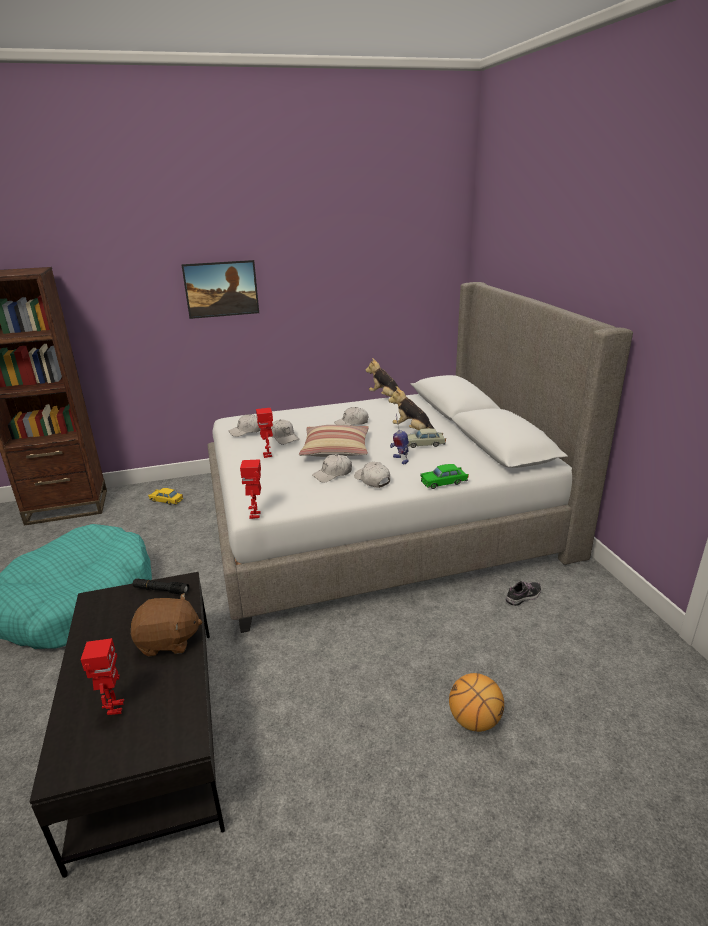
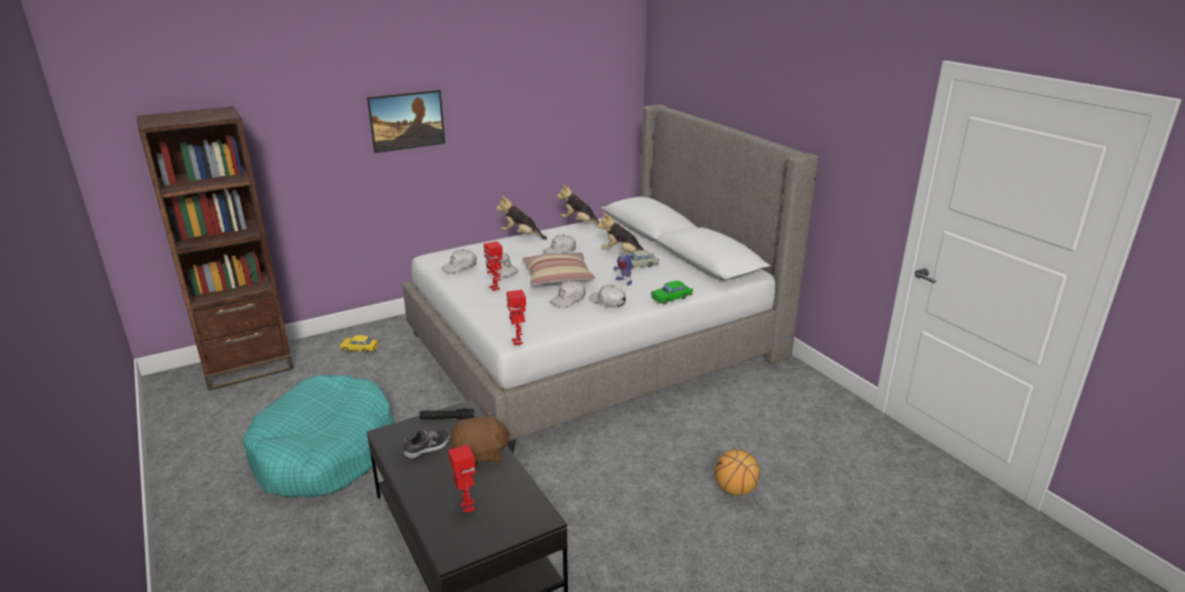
camera: 15 degrees left, 0 degrees up
(323, 406) = (521, 235): none -> plush toy
(523, 596) = (745, 394): shoe -> shoe (428, 448)

